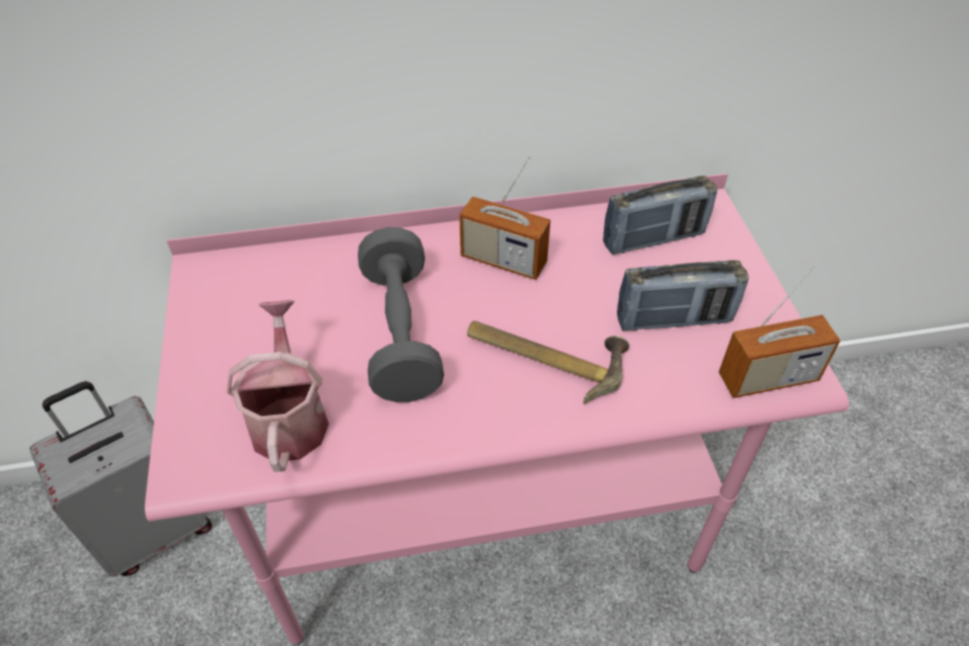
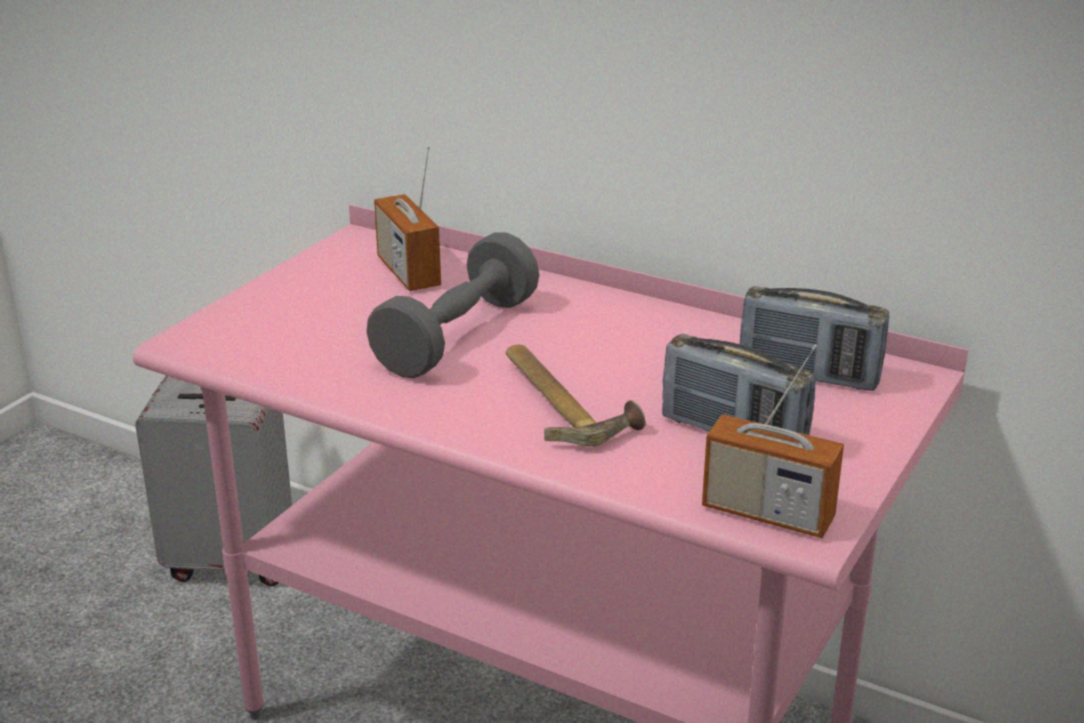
camera: 40 degrees right, 20 degrees down
(289, 416) = (298, 345): watering can -> none
(503, 260) = (624, 329): radio -> radio (408, 272)

